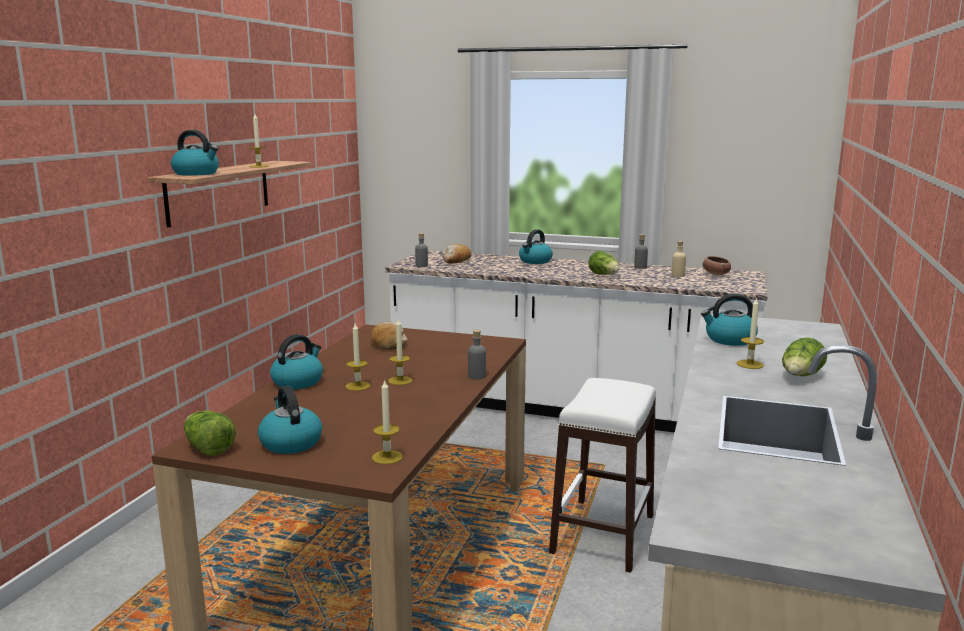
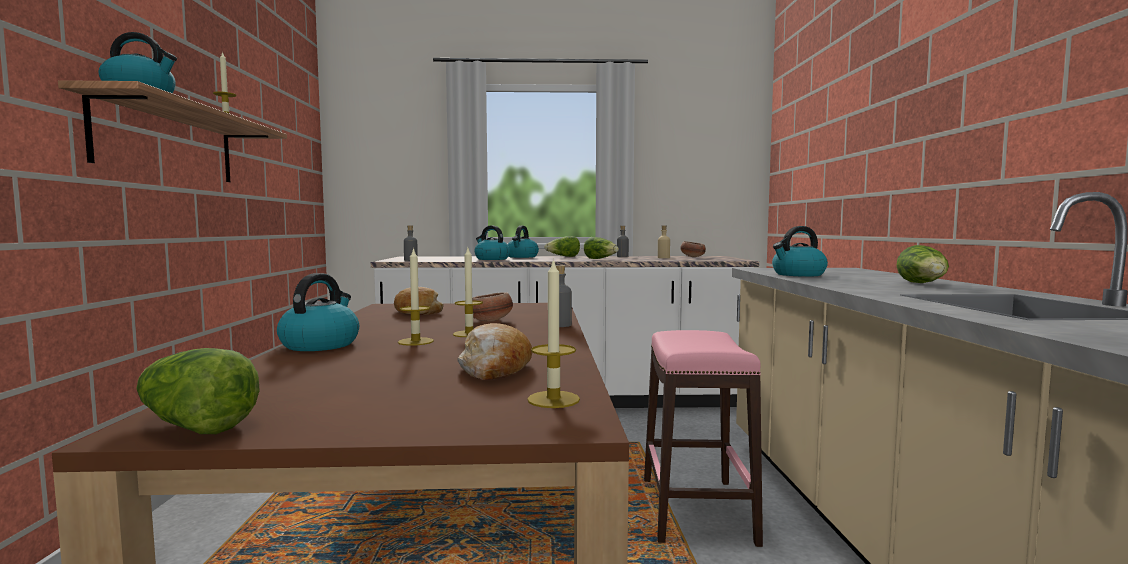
camera: 20 degrees left, 10 degrees down
(290, 443) = (363, 401): kettle -> kettle (491, 259)
(431, 363) = (490, 321): none -> bowl
(456, 260) = (443, 258): bread -> bread (495, 368)
(577, 263) = (563, 256): none -> lettuce
(604, 534) = (697, 509): white stool -> pink stool
(750, 364) = (858, 282): candle -> none

